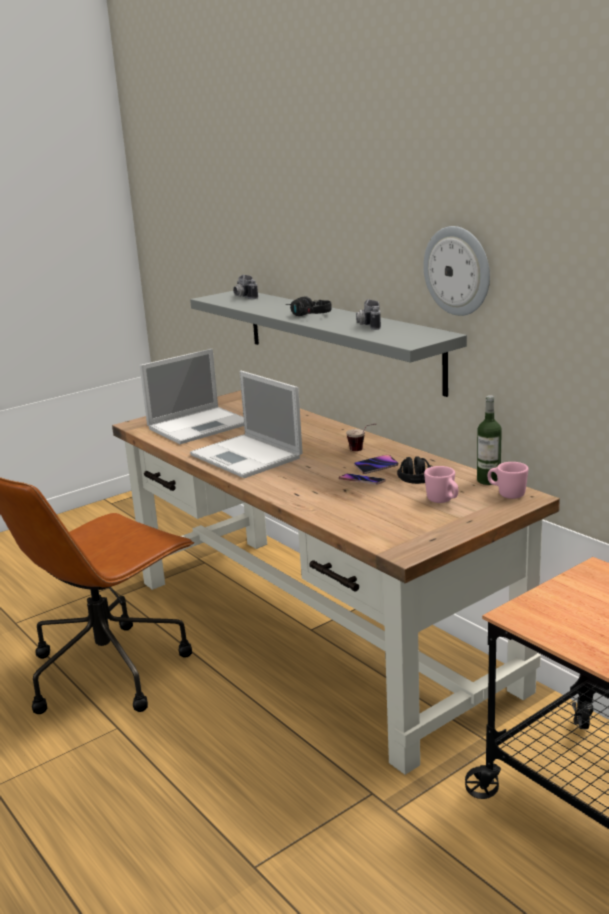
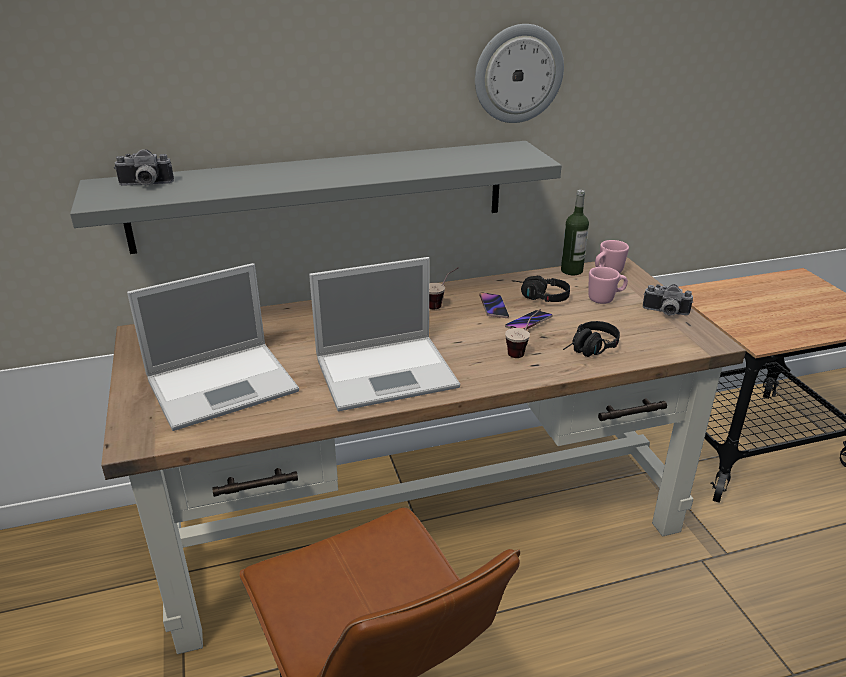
camera: 70 degrees left, 10 degrees up
(200, 425) = (225, 384): laptop -> laptop turned 75 degrees clockwise
(306, 315) = (330, 173): black headphones -> black headphones (589, 350)
(314, 487) = (522, 351): none -> cup
(368, 325) = (432, 160): camera -> camera (665, 313)

